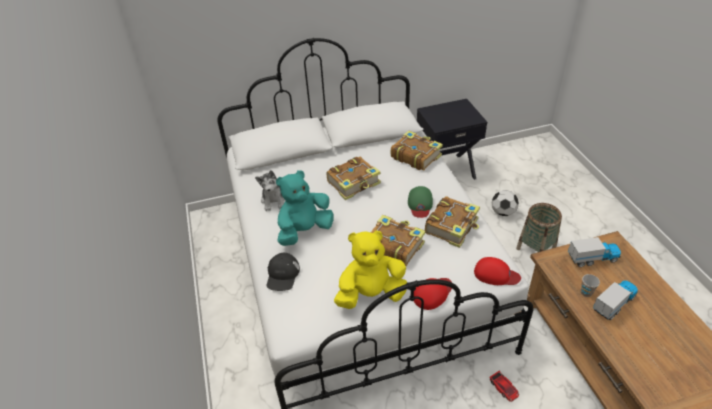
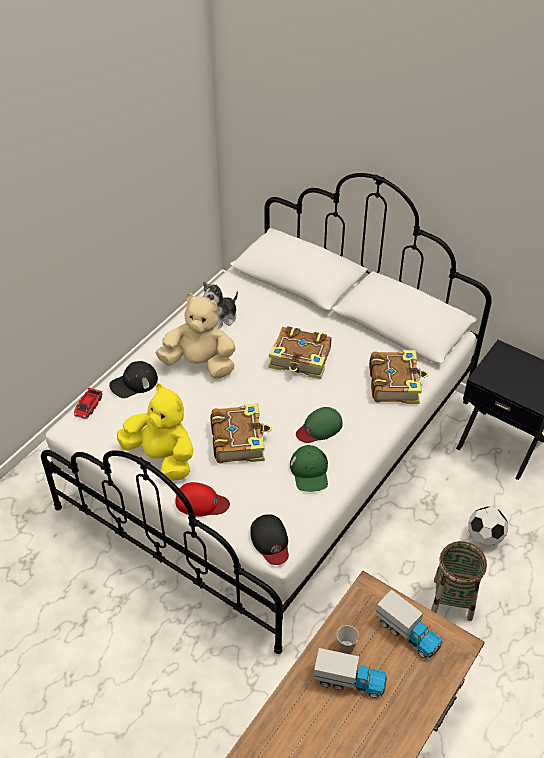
camera: 50 degrees right, 5 degrees up
(304, 231) = (200, 364): turquoise plush toy -> beige plush toy
(452, 226) = (309, 472): book -> green cap
(496, 274) = (270, 541): red cap -> black cap
(504, 388) = (223, 659): toy car -> toy car (88, 406)

